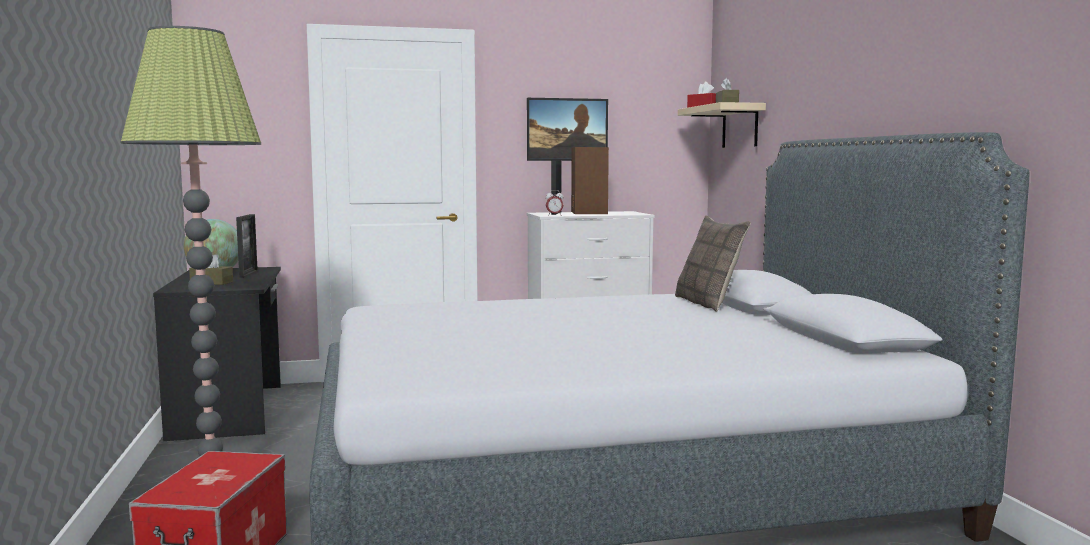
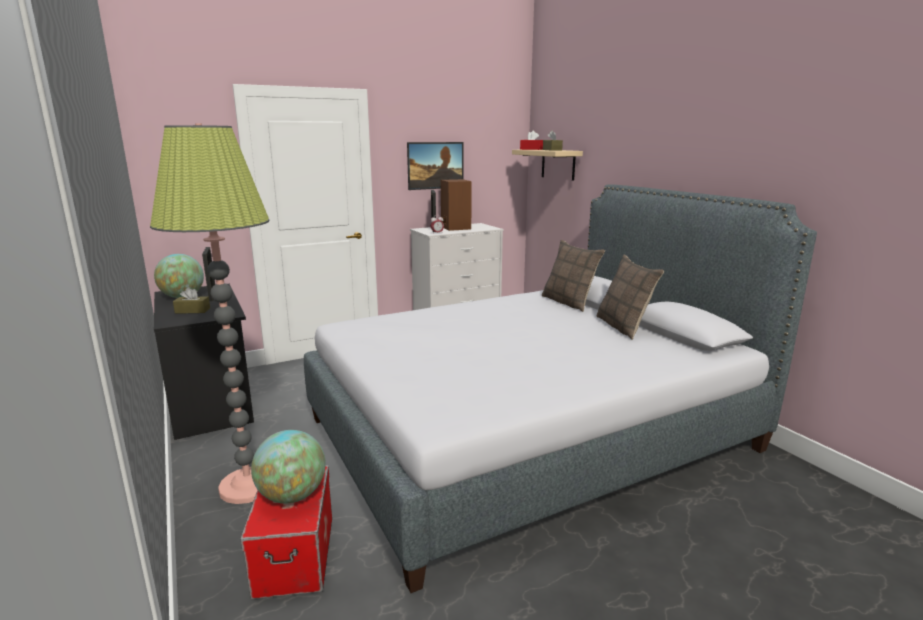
camera: 15 degrees left, 10 degrees up
(218, 475) = (292, 496): none -> globe
(759, 327) = (624, 327): none -> pillow

